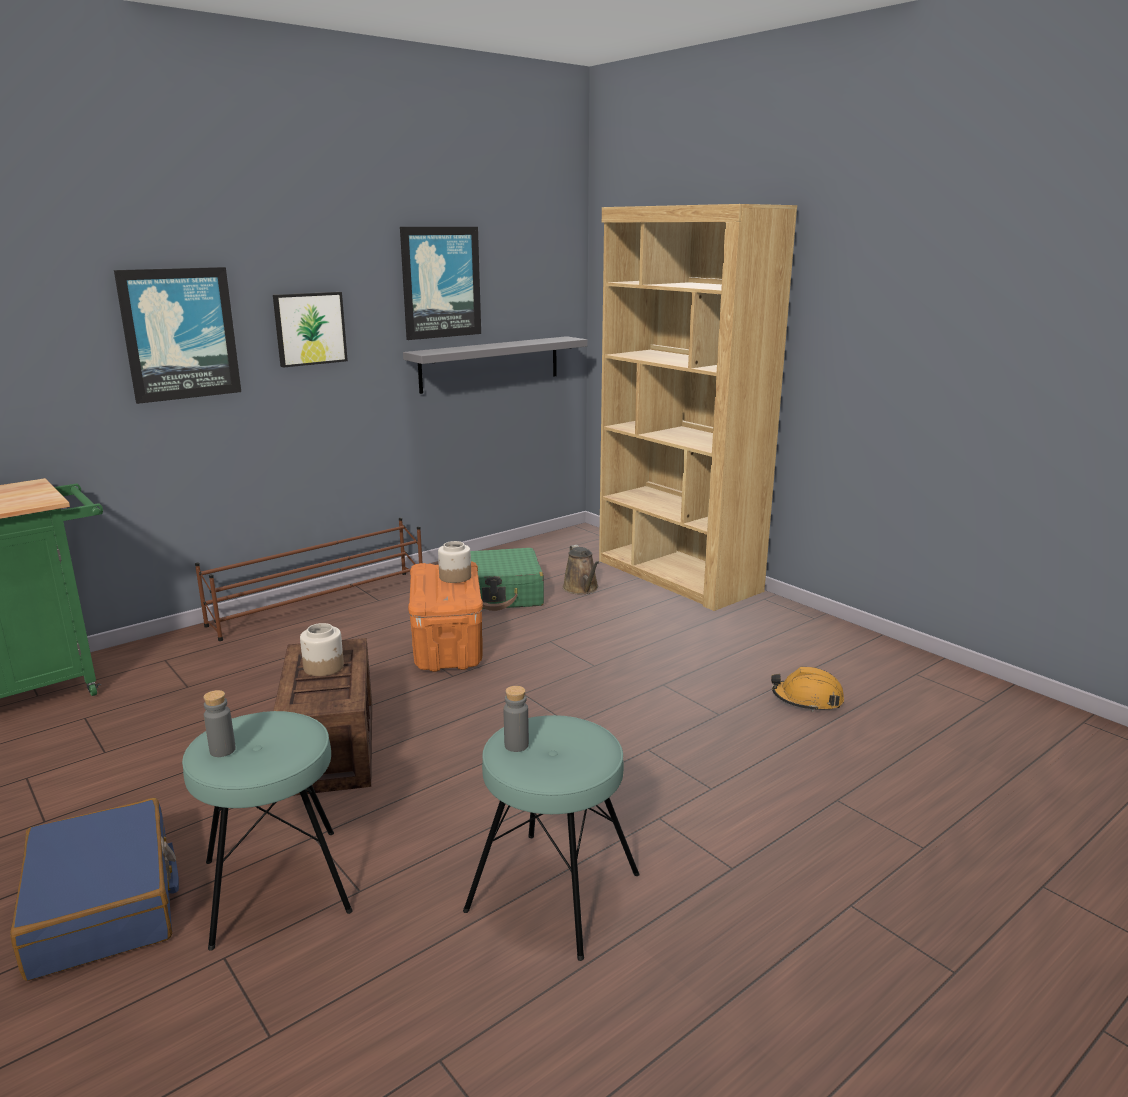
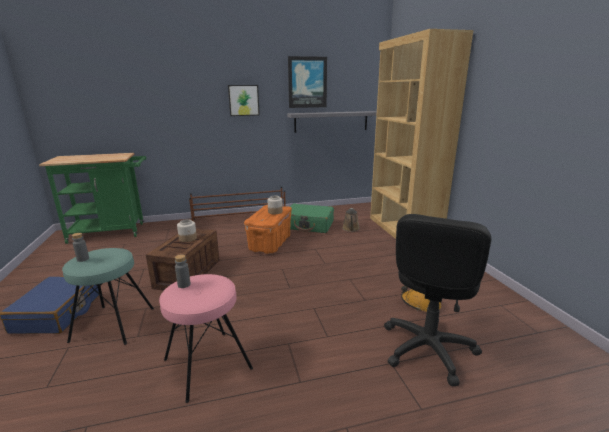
camera: 25 degrees right, 0 degrees up
(180, 334) = (188, 99): picture -> none
(553, 892) = (207, 364): turquoise stool -> pink stool
(868, 764) = (427, 348): none -> black office chair

